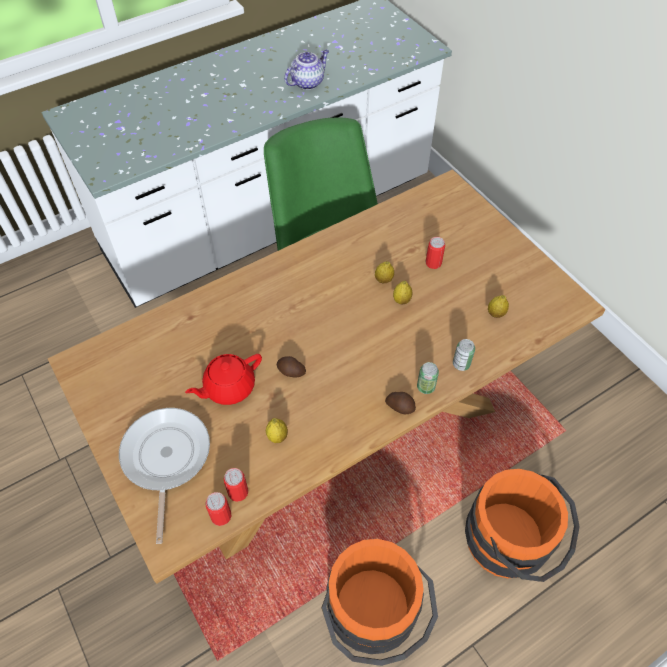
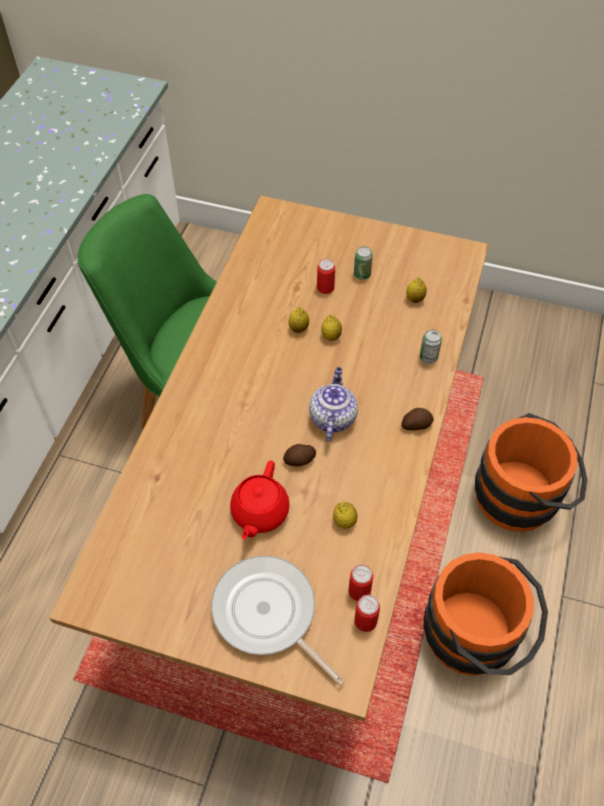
camera: 40 degrees left, 0 degrees up
(307, 82) = (57, 182): teapot -> teapot (332, 417)
(425, 387) = (420, 395): can -> can (362, 274)

